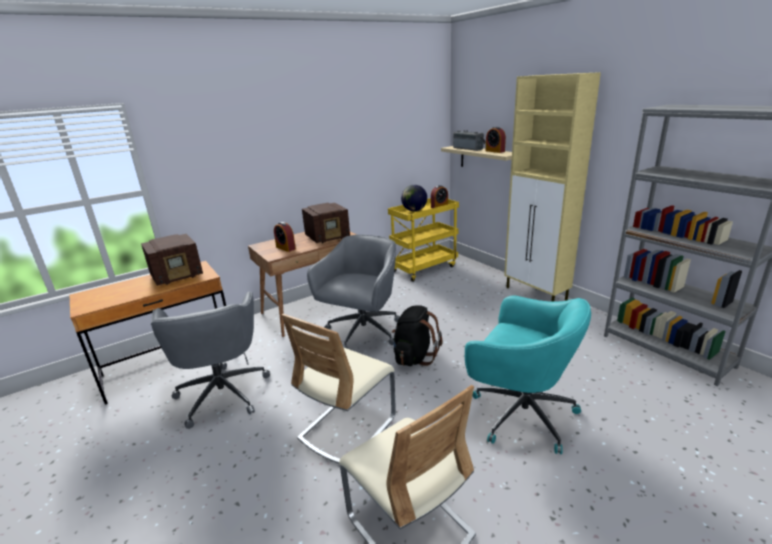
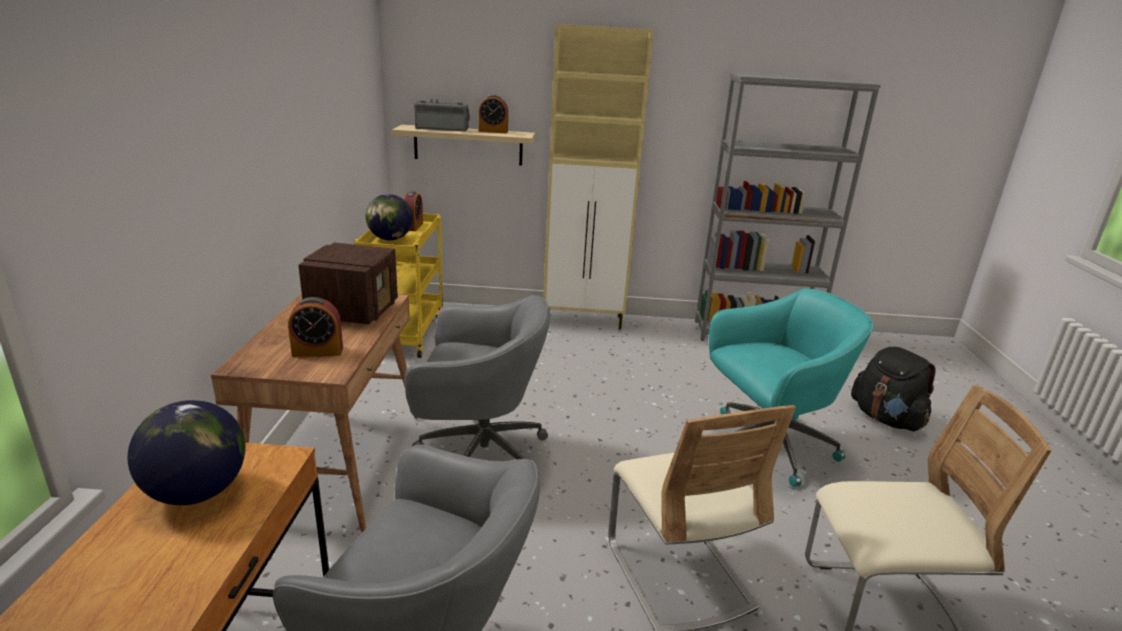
camera: 55 degrees left, 0 degrees up
(178, 276) = (197, 493): radio -> globe
(362, 332) = (479, 455): grey office chair -> grey office chair turned 120 degrees clockwise
(414, 357) = (594, 449): black backpack -> black backpack (886, 419)

